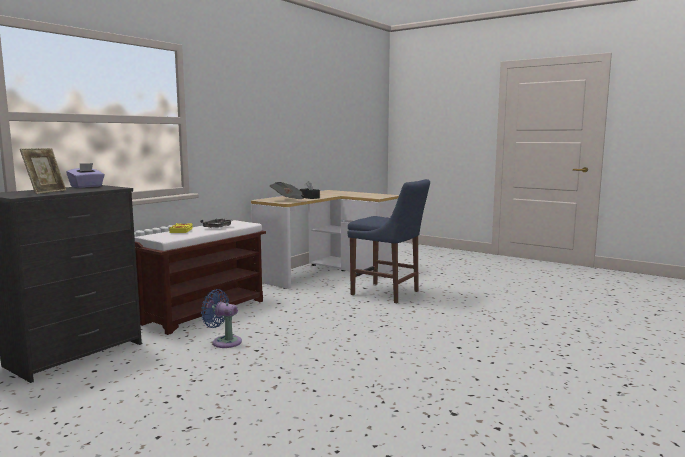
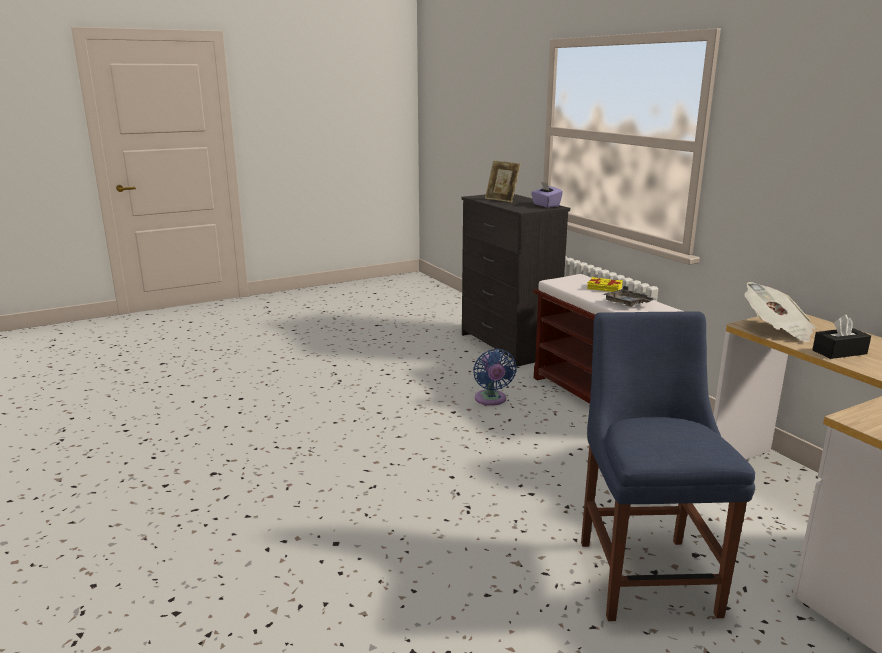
camera: 115 degrees right, 10 degrees up
(224, 342) = (491, 400): blue fan -> blue fan turned 120 degrees clockwise
(388, 293) = (645, 572): blue chair -> blue chair turned 120 degrees clockwise

